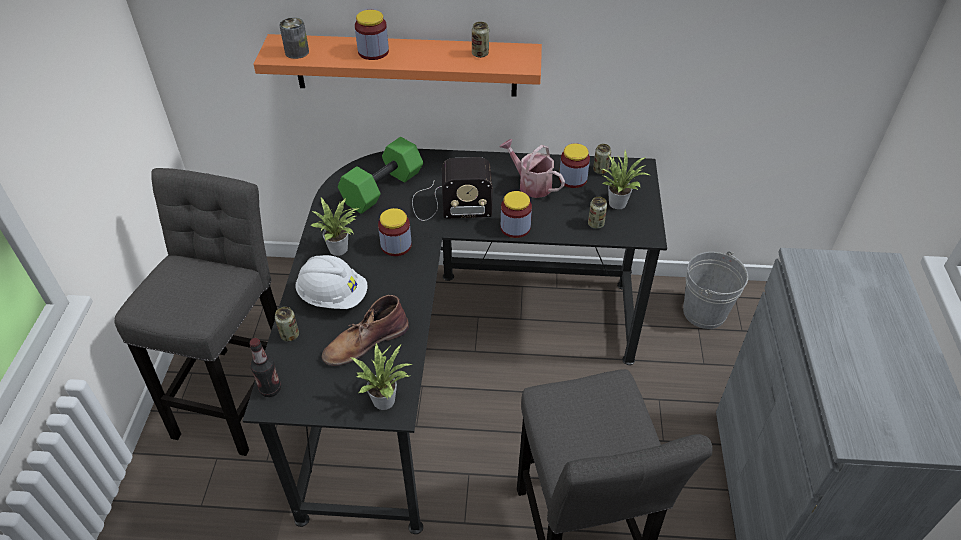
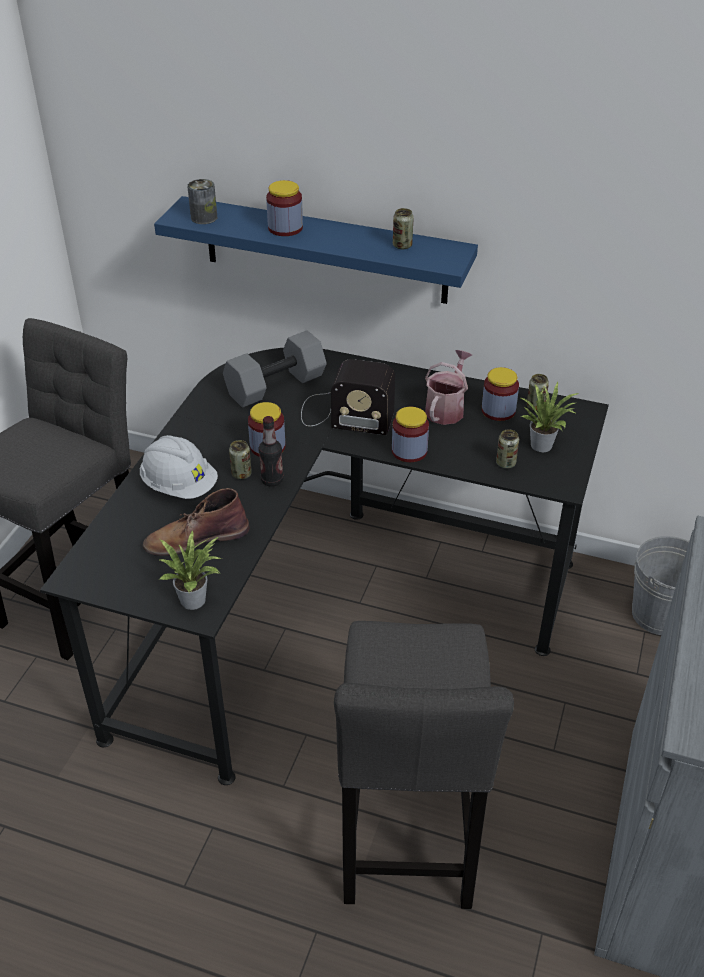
camera: 15 degrees right, 5 degrees down
(270, 389) = (79, 565): bottle -> bottle (272, 480)
(289, 335) = (119, 516): can -> can (241, 474)
(341, 249) = (206, 440): potted plant -> none
(383, 189) = (276, 387): green dumbbell -> grey dumbbell
(405, 65) = (325, 250): orange shelf -> blue shelf
(531, 184) = (446, 408): watering can -> watering can turned 60 degrees clockwise

